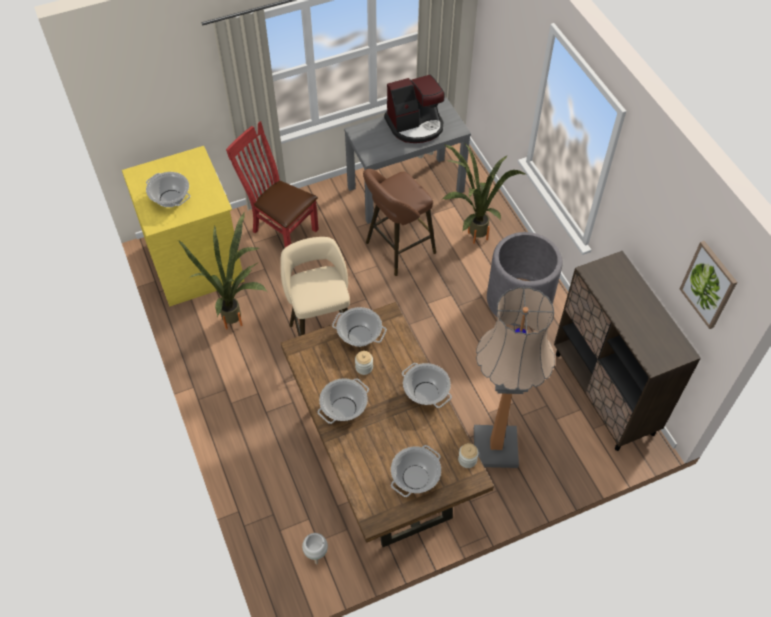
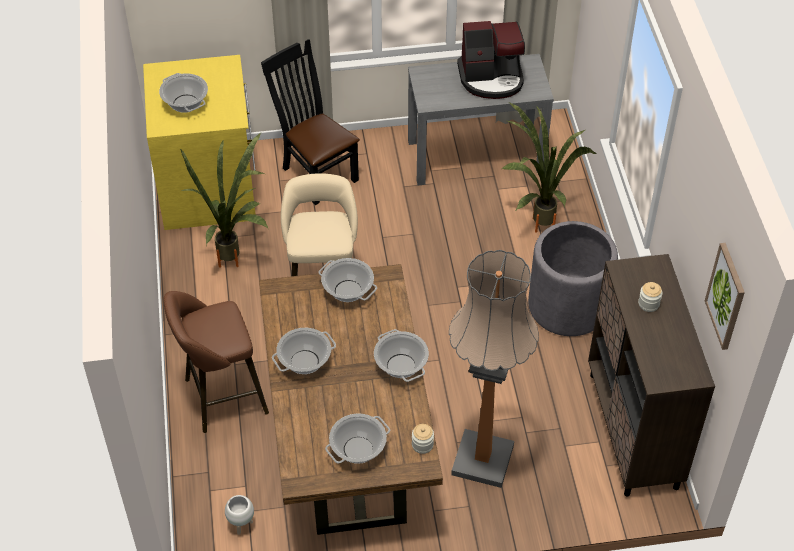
camera: 15 degrees right, 5 degrees down
(281, 229) = (316, 172): red chair -> black chair
(364, 367) = (341, 325): jar -> jar (648, 304)
(397, 249) = (442, 221): brown stool -> brown stool (221, 398)

